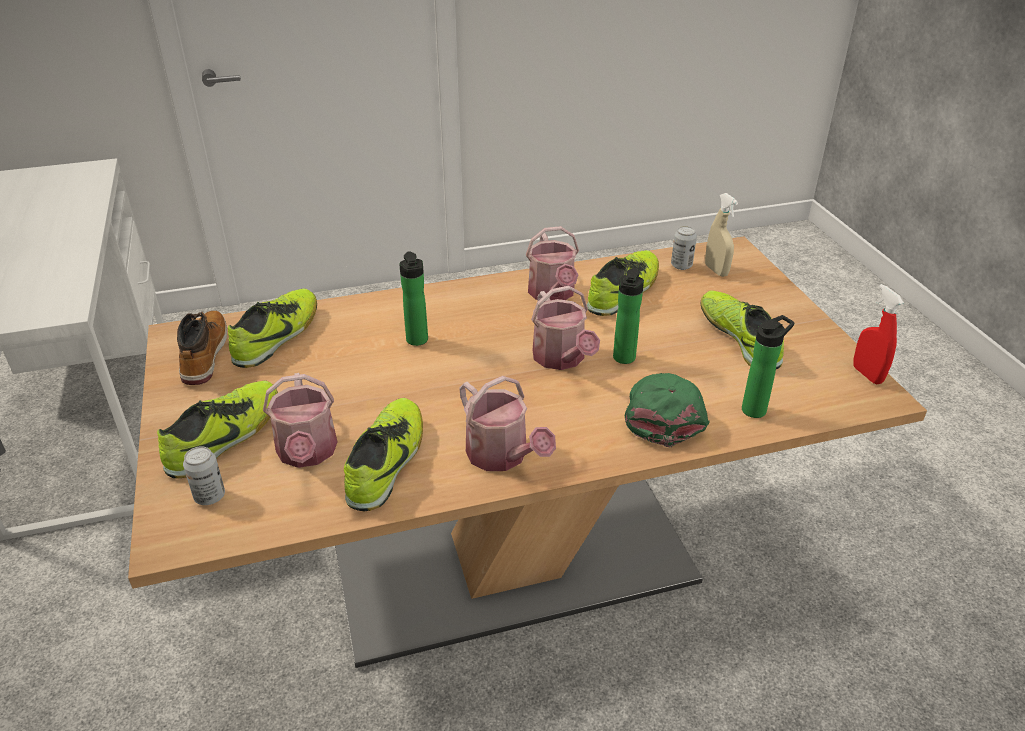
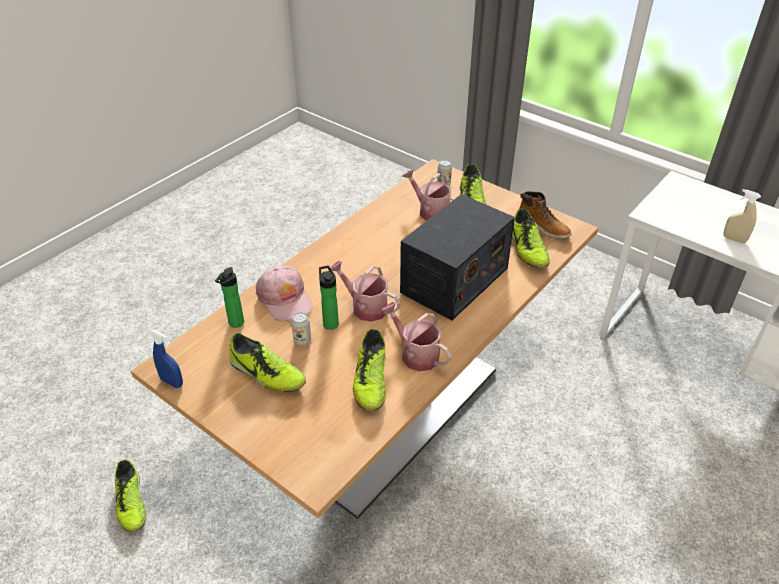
camera: 145 degrees right, 5 degrees up
(387, 462) = (393, 222): shoe -> shoe (131, 503)
(418, 341) = (454, 280): bottle -> radio
(502, 456) = (347, 244): watering can -> none
(664, 413) = (285, 299): green cap -> pink cap
(681, 265) = (348, 434): can -> can (302, 340)
(716, 270) = (317, 442): beige spray bottle -> beige spray bottle (734, 239)
(867, 374) = (172, 382): red spray bottle -> blue spray bottle

